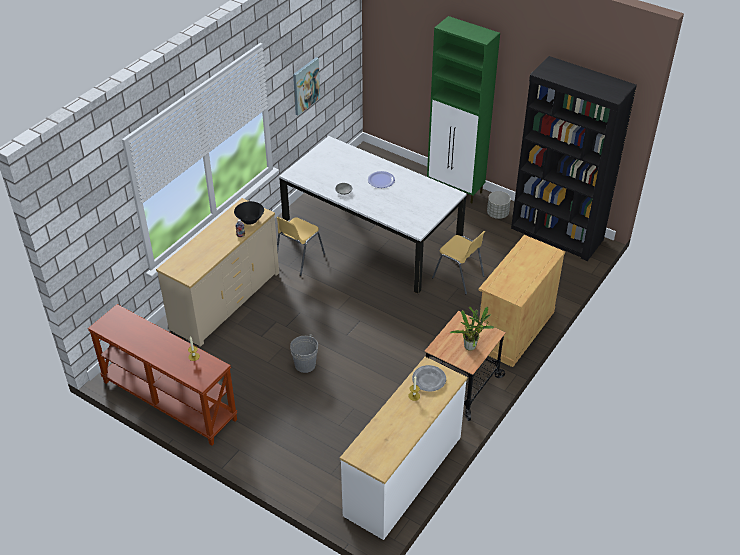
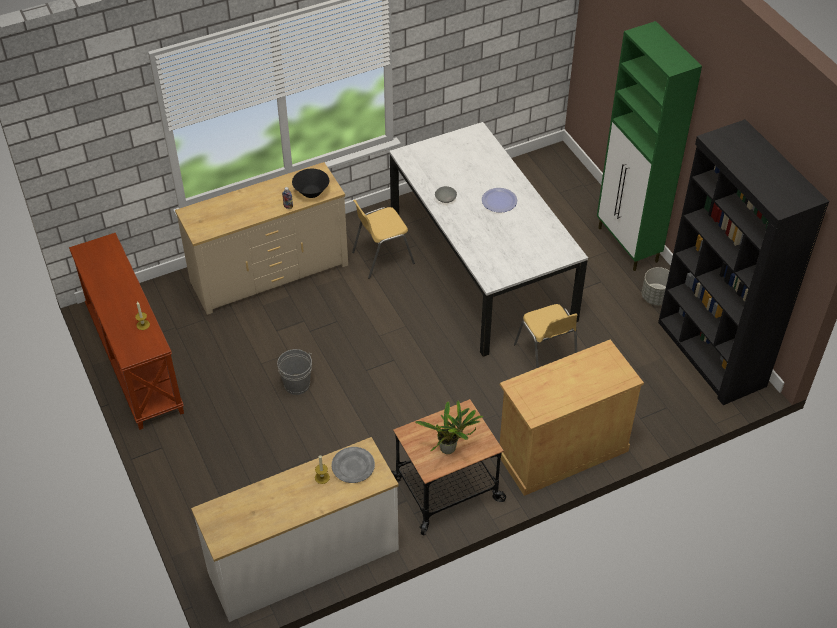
camera: 30 degrees right, 5 degrees up
(305, 85) = (463, 51): picture -> none

